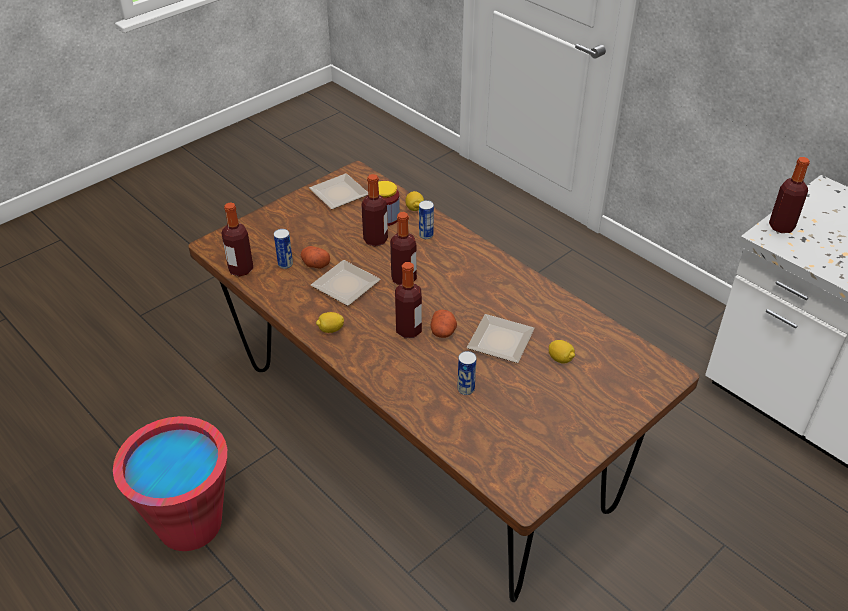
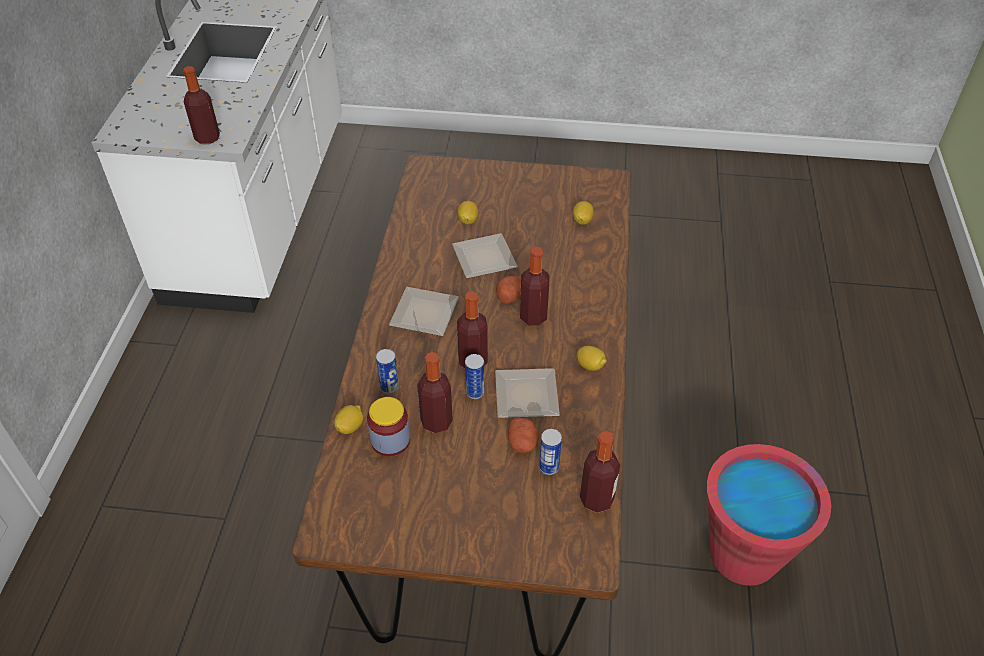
camera: 130 degrees left, 5 degrees up
(341, 194) = (383, 513): plate -> plate (423, 312)
(466, 389) = (555, 250): can -> can (475, 392)
(485, 432) = (582, 220): none -> lemon

